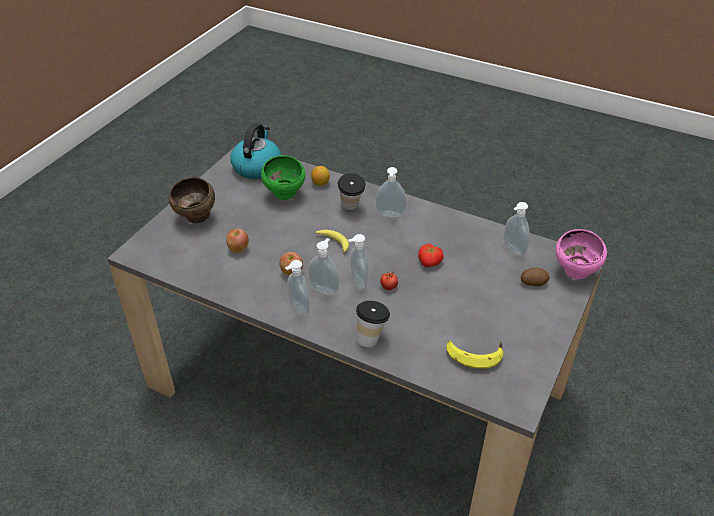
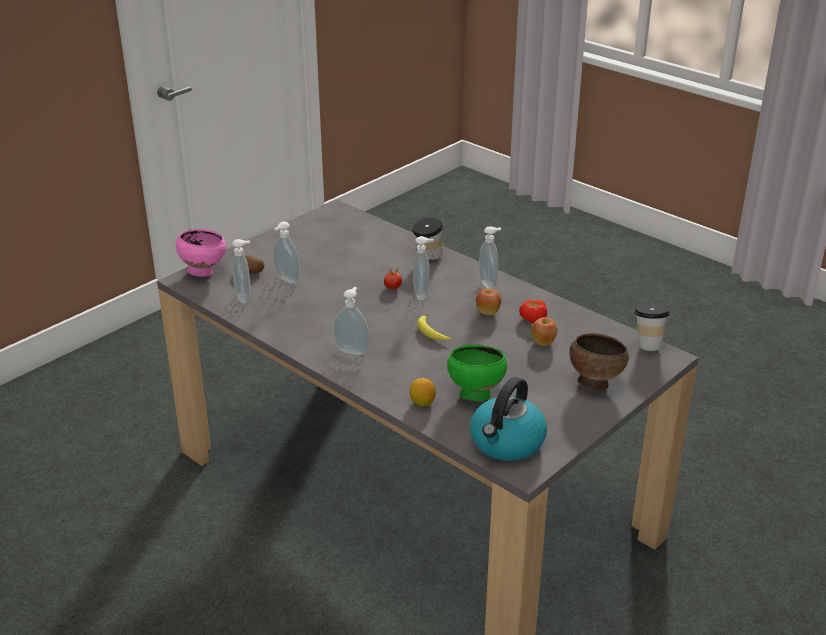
camera: 165 degrees left, 10 degrees down
(325, 289) = (457, 295): soap dispenser -> soap dispenser (286, 280)
(351, 208) = (395, 365): cup -> cup (647, 344)
(430, 262) = (337, 301): tomato -> tomato (532, 319)
(474, 354) = (346, 237): banana -> none

